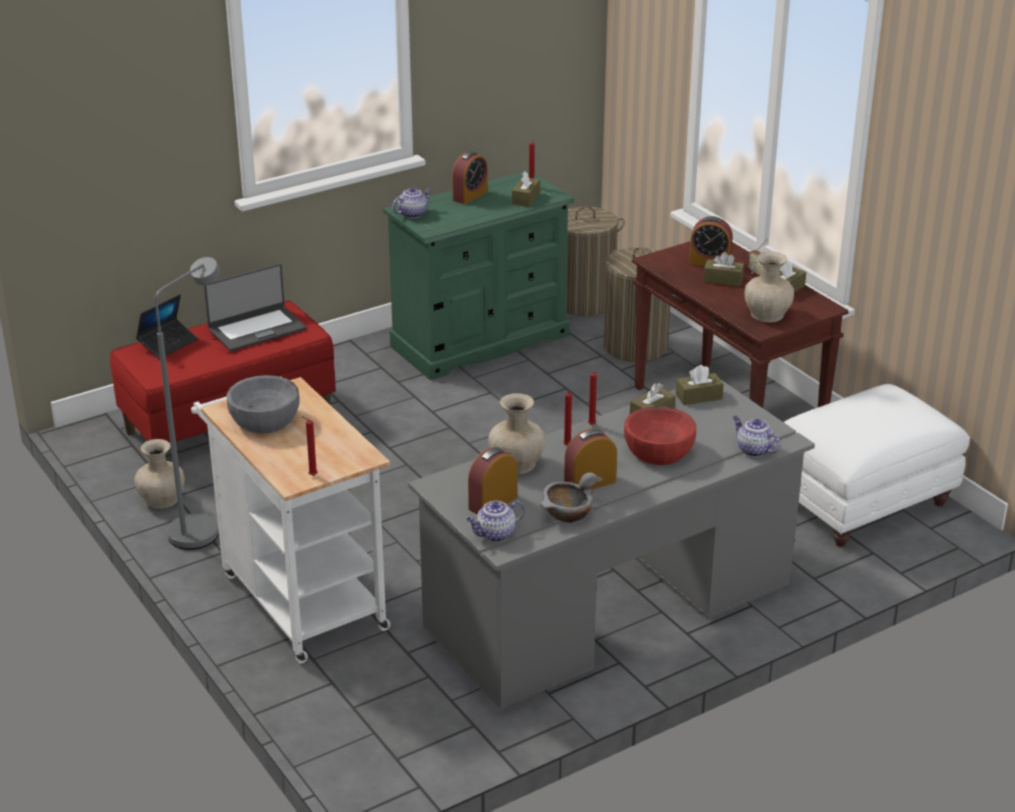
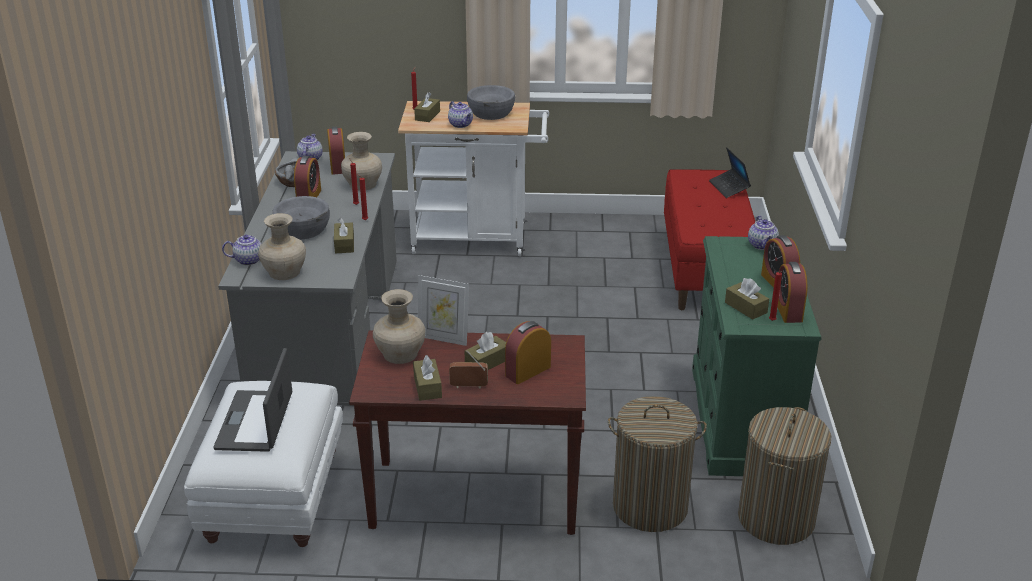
camera: 125 degrees right, 0 degrees up
(162, 499) = (630, 227): beige vase -> beige vase (284, 272)
(203, 527) = (583, 231): grey floor lamp -> none
(256, 329) = (720, 220): laptop -> laptop (256, 421)
(325, 425) = (461, 125): none -> teapot
(508, 185) = (788, 310): none -> alarm clock
(658, 451) = (303, 229): red bowl -> grey bowl
(698, 396) = (336, 269): brown tissue box -> brown tissue box (427, 116)
(720, 306) = (443, 338): none -> picture frame

